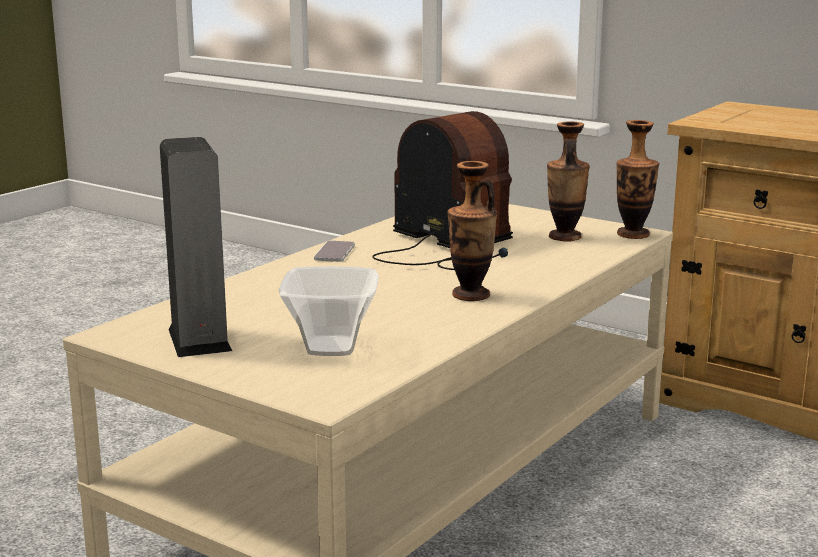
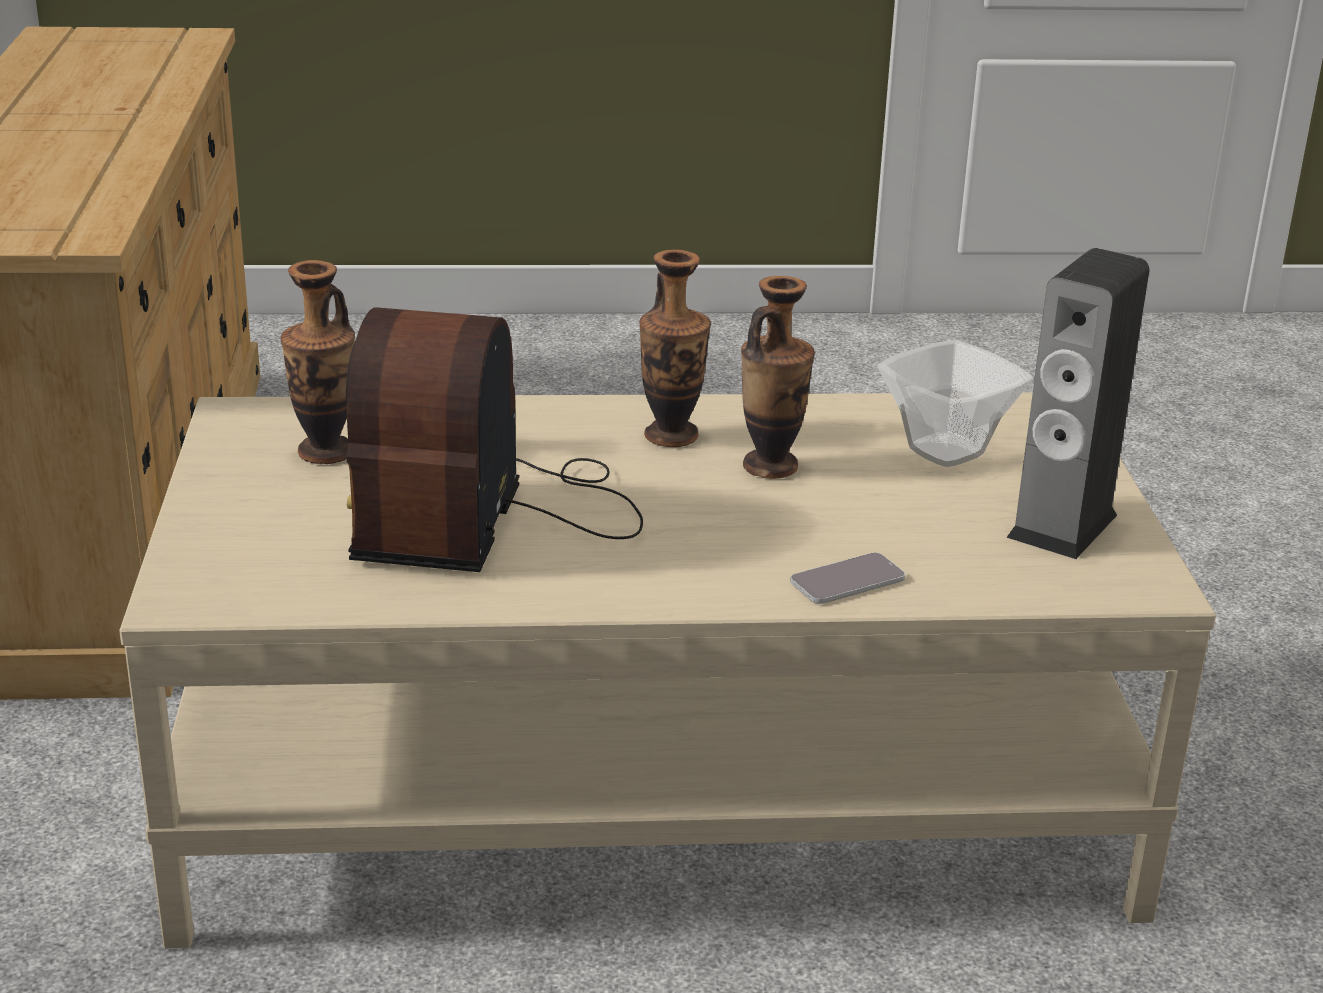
camera: 130 degrees left, 10 degrees up
(334, 252) = (639, 586): phone -> phone (847, 580)
(633, 235) = (254, 414): vase -> vase (770, 466)

